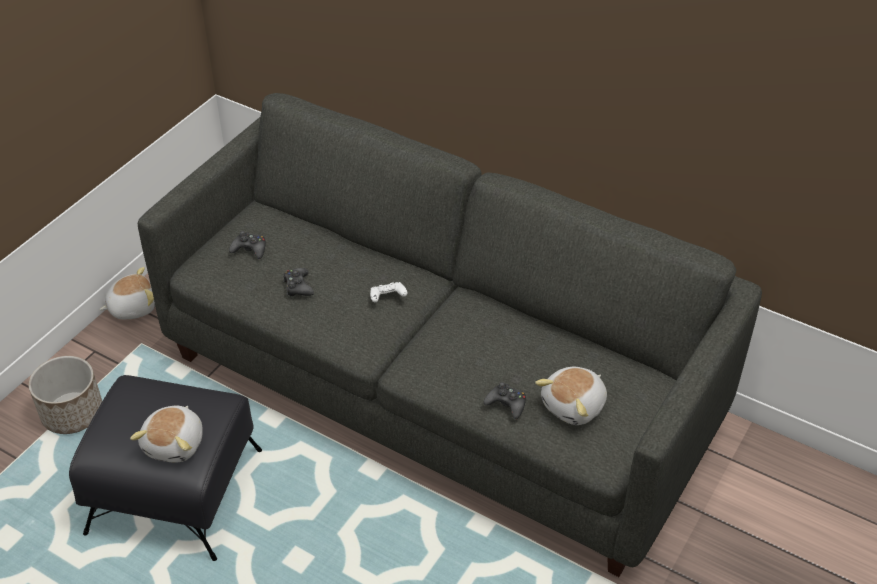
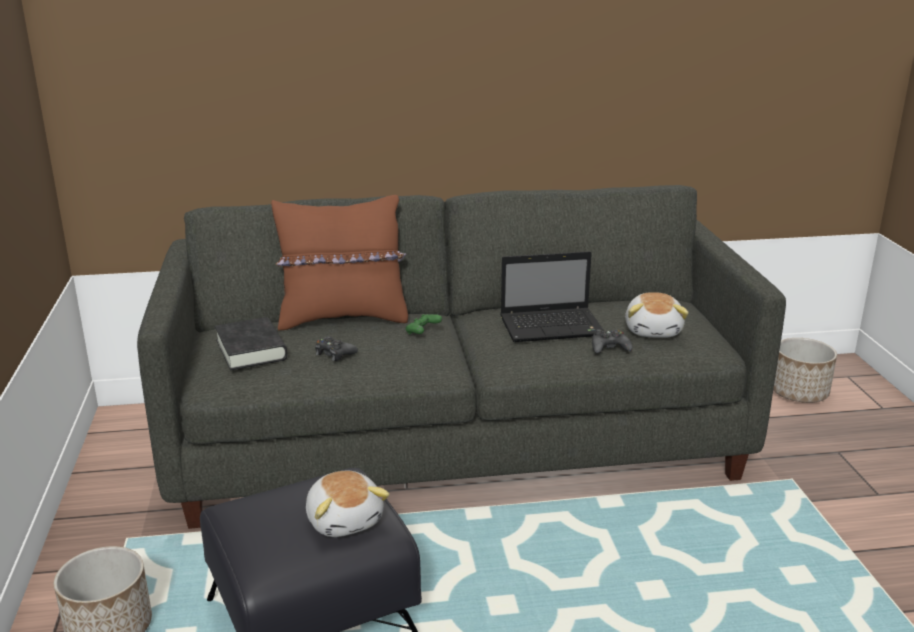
camera: 40 degrees left, 20 degrees down
(132, 307) = (79, 518): plush toy -> none
(250, 249) = (251, 350): black game controller -> black book
(354, 245) = (343, 318): none -> brown pillow
(387, 298) = (422, 332): white game controller -> green game controller
(495, 351) = (553, 326): none -> laptop
(819, 523) = (799, 392): none -> planter

